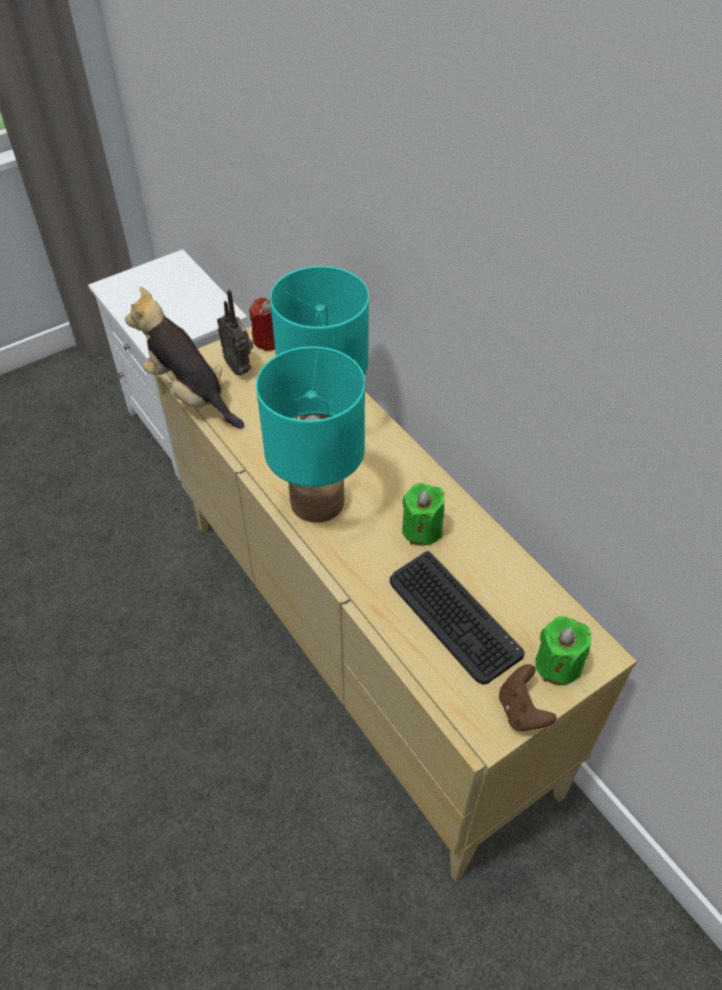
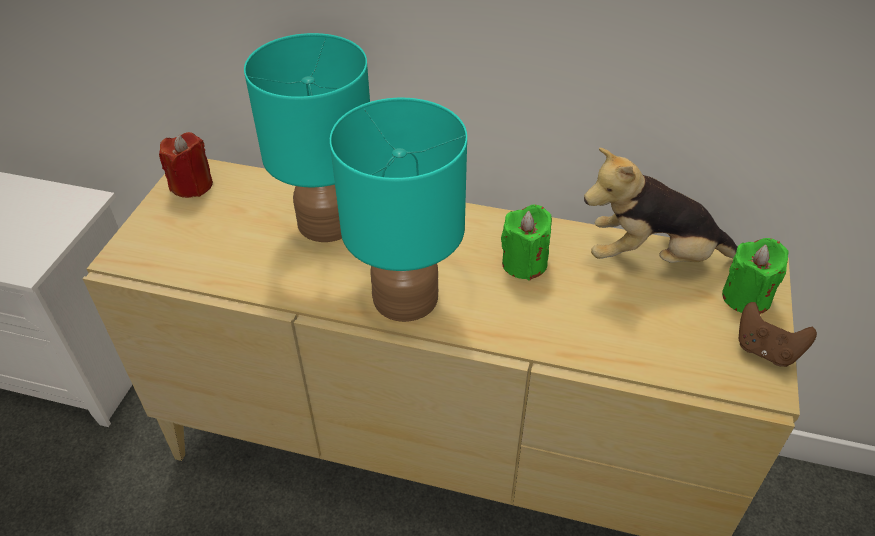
camera: 40 degrees left, 5 degrees down
(191, 395) = (158, 278): plush toy -> plush toy (652, 258)
(240, 367) = (187, 225): radio -> none
(453, 617) = (632, 316): keyboard -> none

